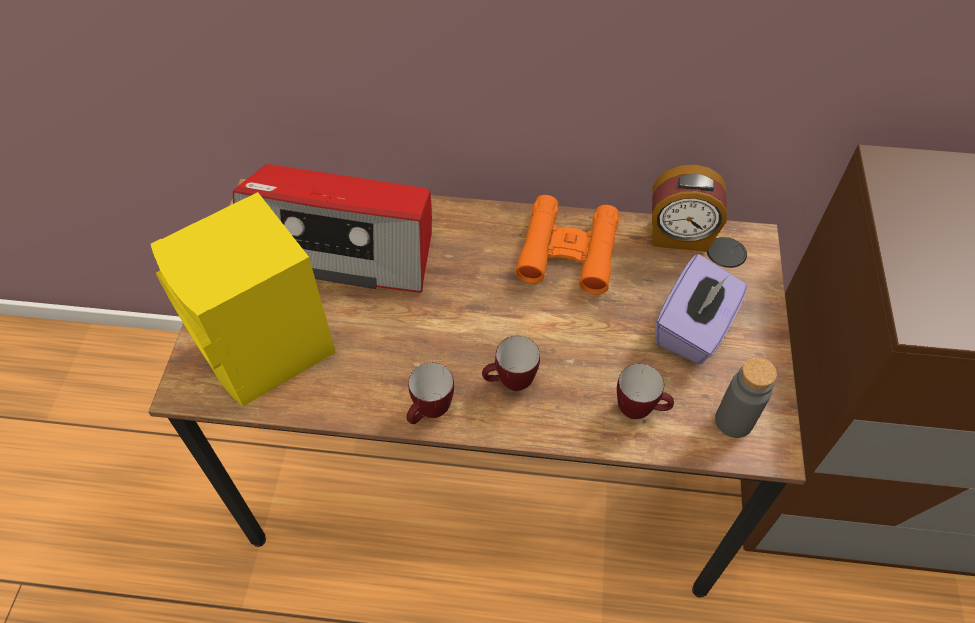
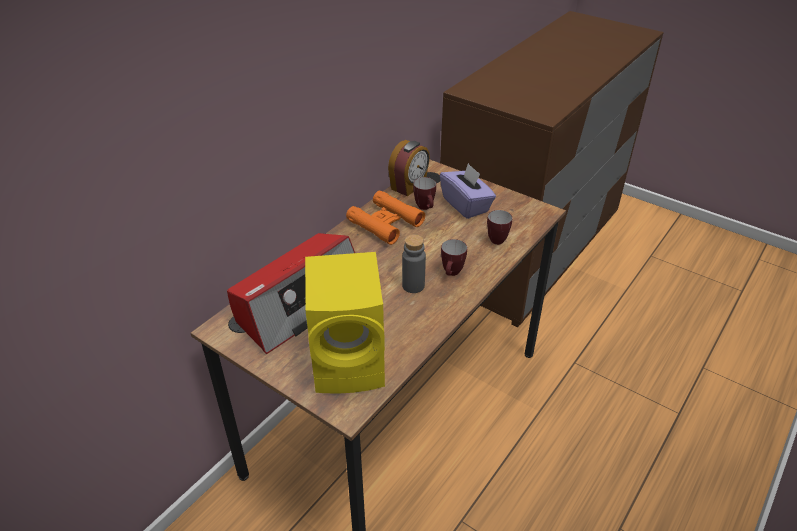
camera: 60 degrees left, 15 degrees down
(430, 413) = (448, 309): mug -> mug (425, 208)
(733, 421) = (524, 215): grey bottle -> grey bottle (413, 285)

